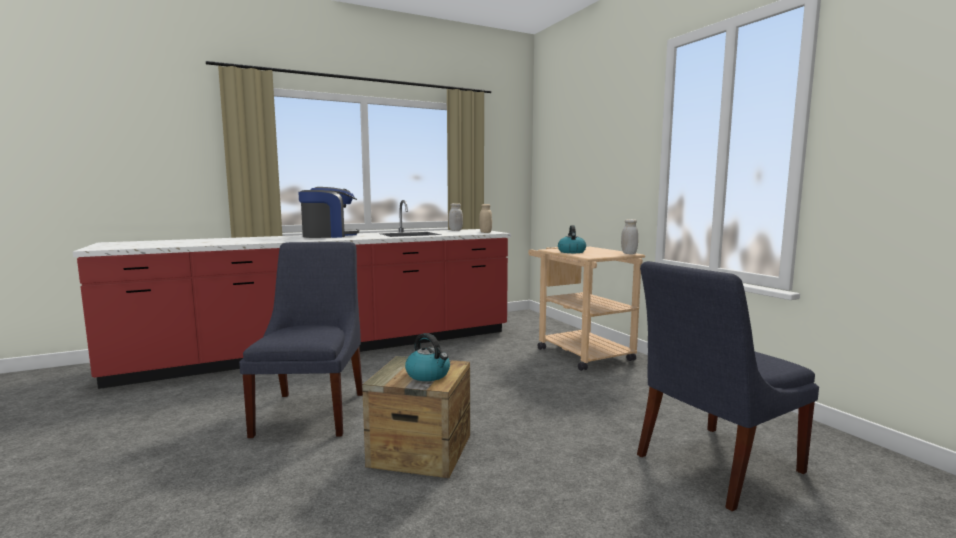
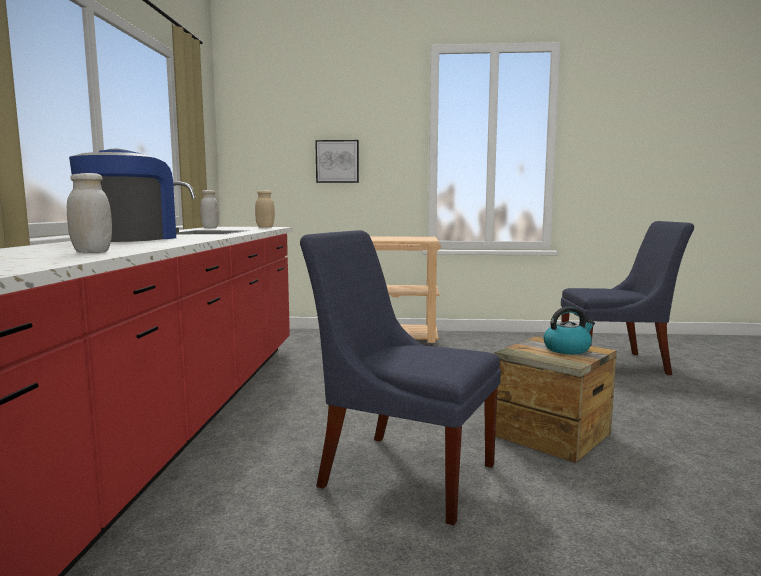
camera: 60 degrees left, 0 degrees up
(571, 252) = (390, 239): kettle -> none
(593, 173) = (337, 161): none -> picture
(629, 253) = (427, 237): white jar -> white jar (92, 252)
(713, 465) = (617, 364): blue chair -> blue chair turned 90 degrees counterclockwise

